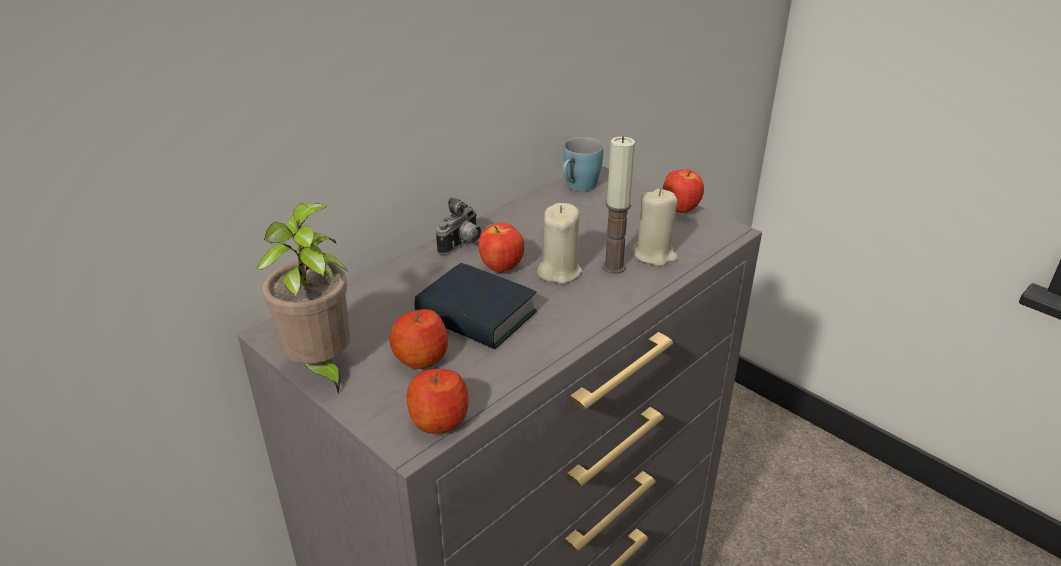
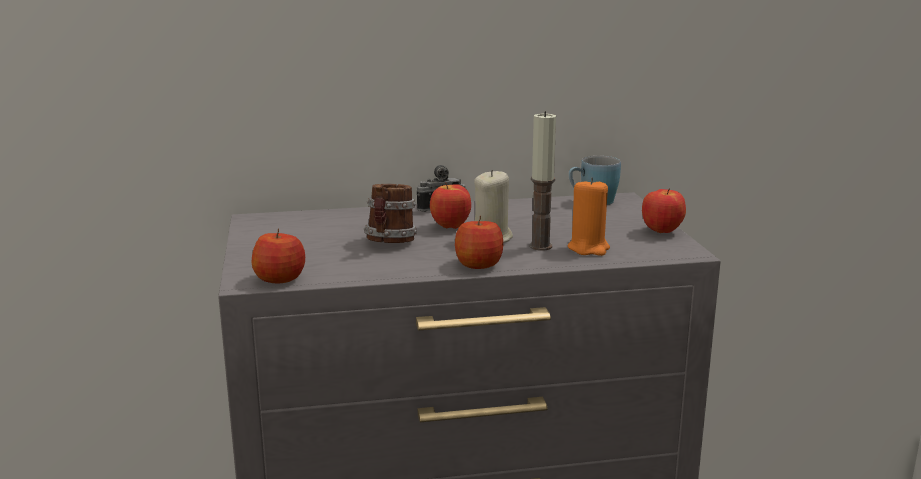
camera: 35 degrees right, 15 degrees down
(321, 368) = (251, 239): potted plant -> none
(421, 358) = (318, 251): apple -> apple (478, 264)
(476, 315) = (390, 243): book -> mug
(654, 254) = (588, 248): beige candle -> orange candle

